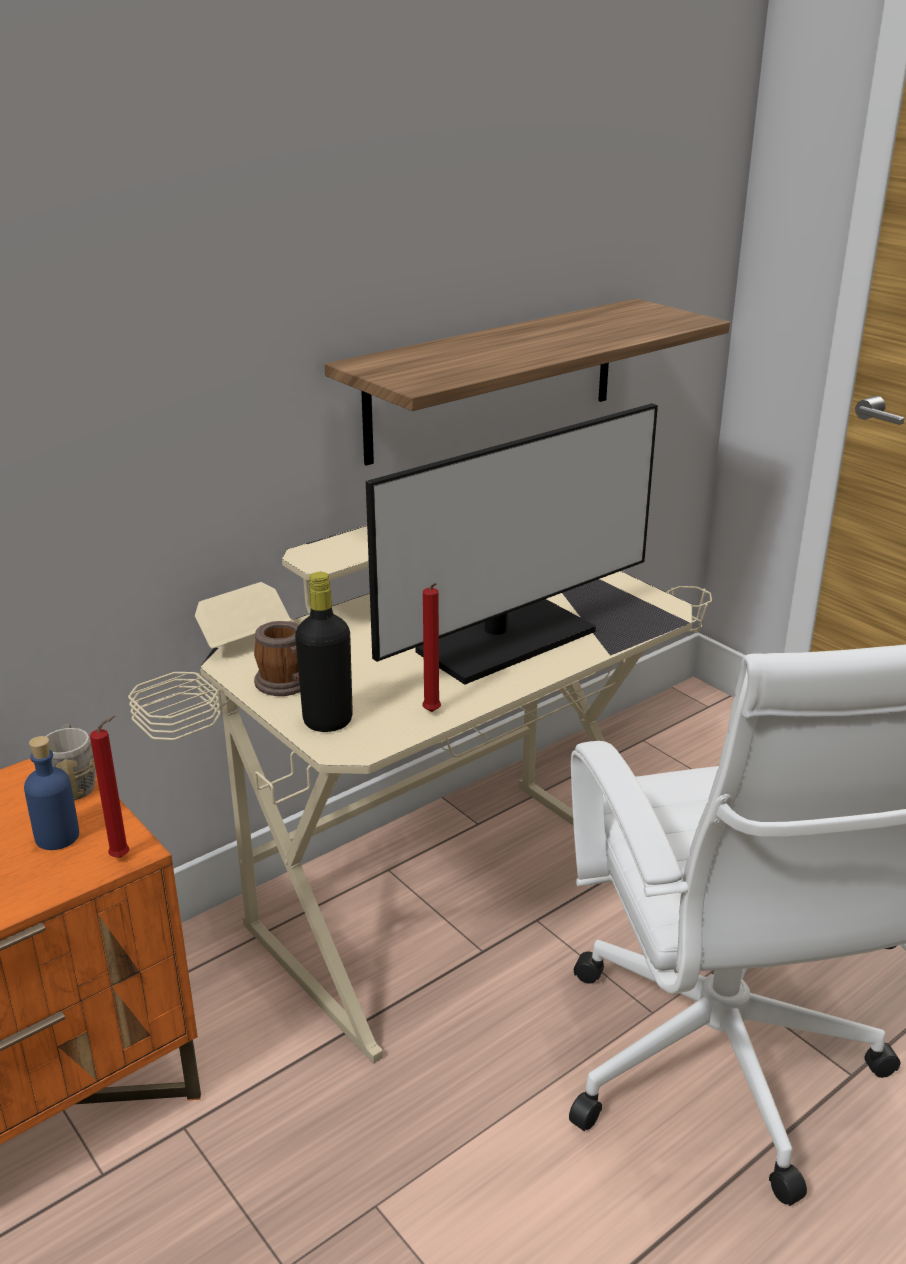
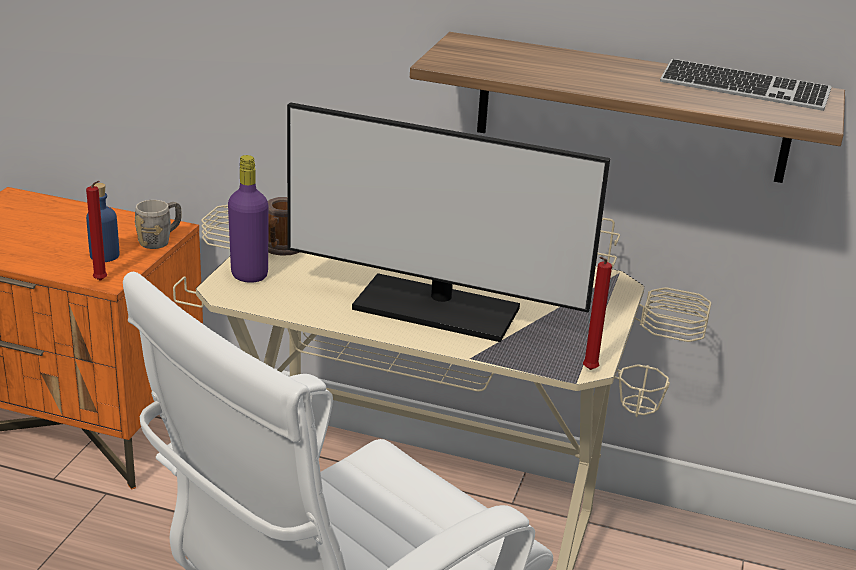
camera: 55 degrees right, 0 degrees up
(328, 721) = (249, 275): black bottle -> purple bottle
(432, 713) = (298, 308): red candle -> red candle (588, 371)
(608, 319) = (743, 89): none -> keyboard

